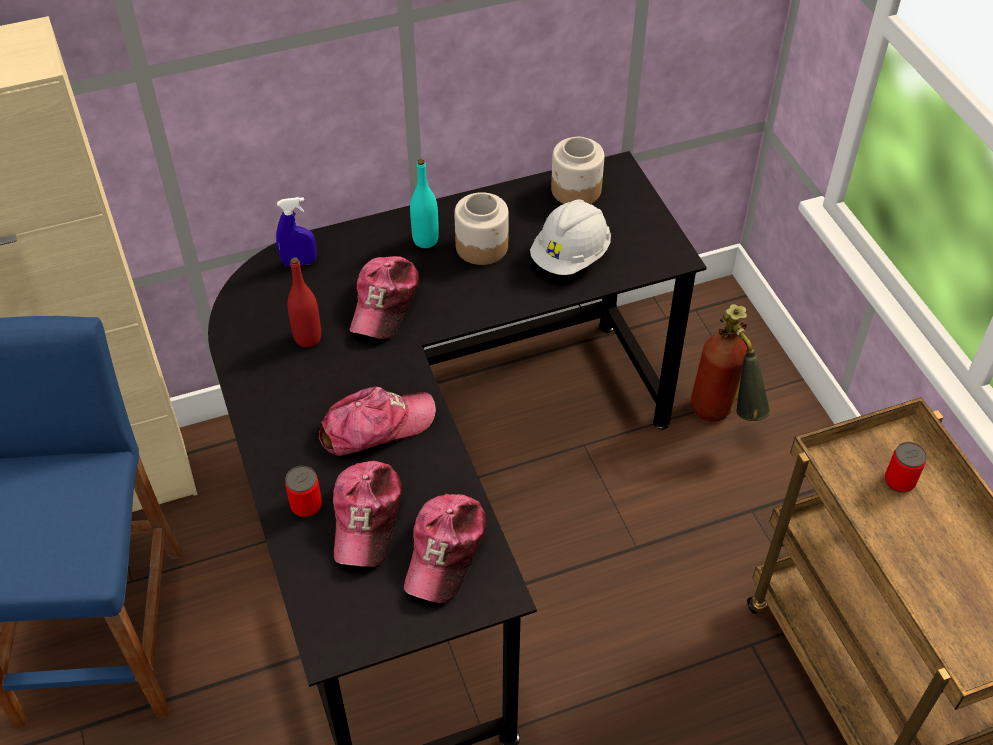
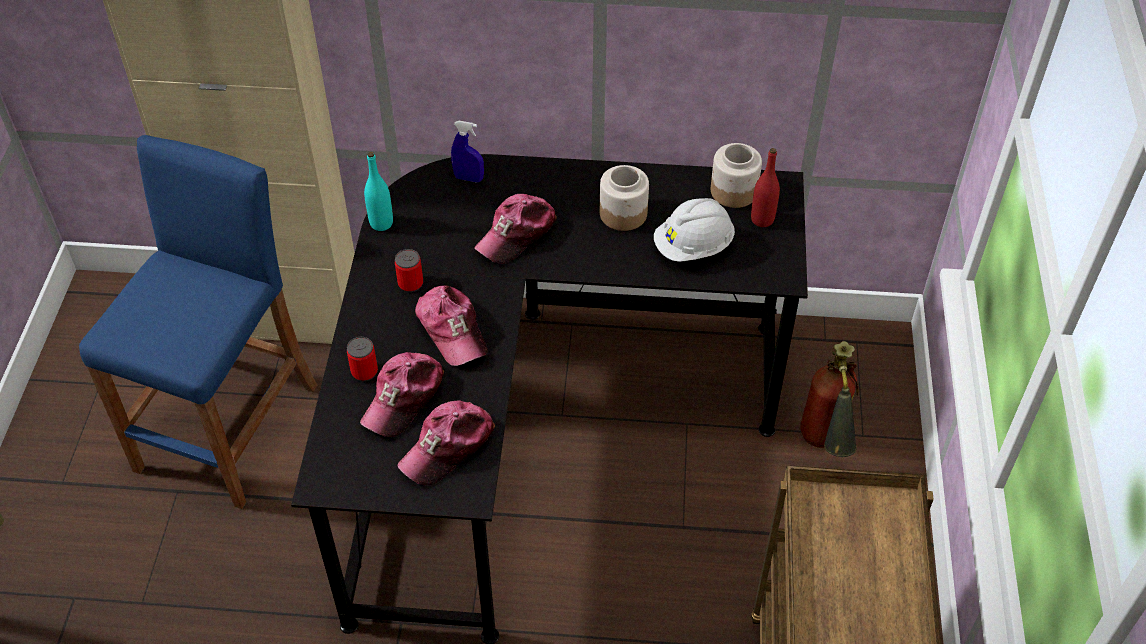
camera: 25 degrees right, 0 degrees up
(308, 338) = (440, 241): red bottle -> red bottle (762, 219)
(376, 426) = (452, 330): cap -> cap turned 60 degrees clockwise
(425, 240) = (580, 193): turquoise bottle -> turquoise bottle (381, 223)
(899, 481) = (863, 539): can -> can (410, 283)

